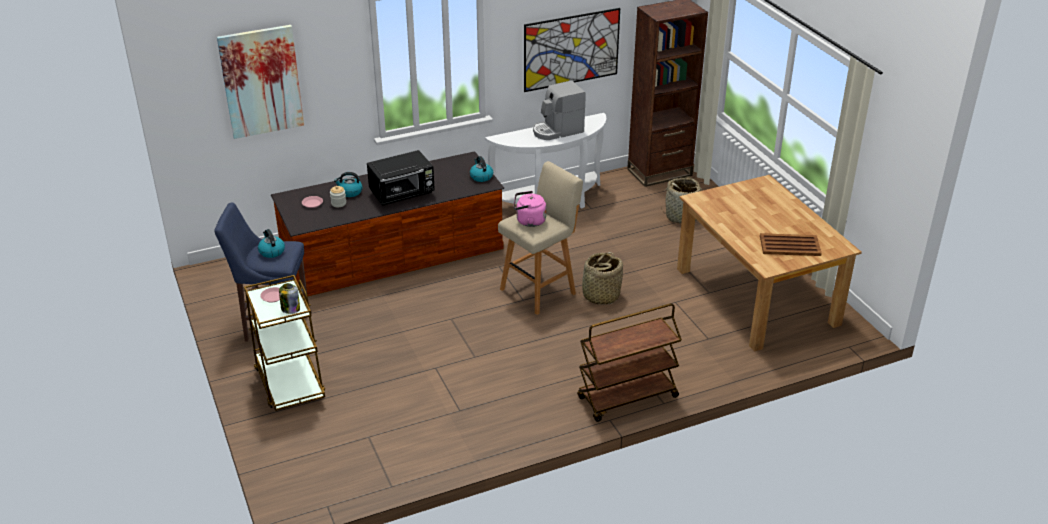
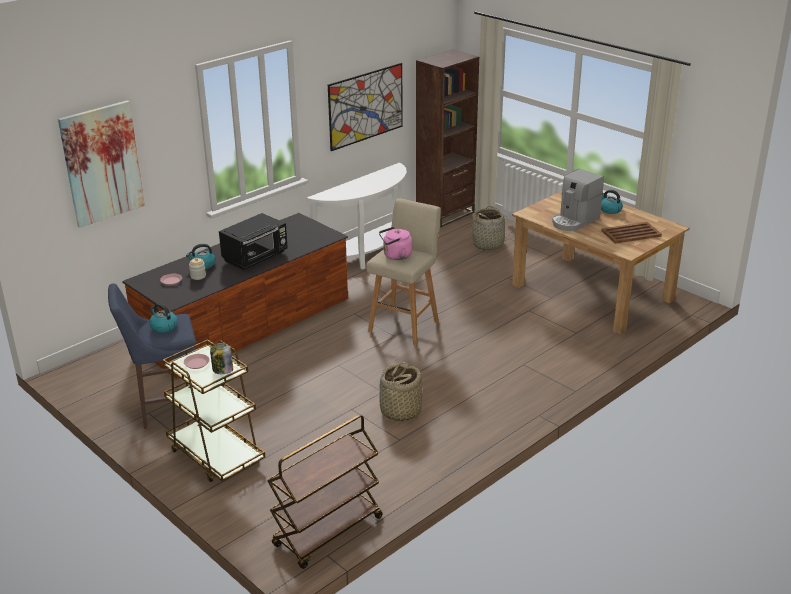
camera: 20 degrees left, 5 degrees down
(481, 177) = (320, 231): kettle -> kettle (610, 210)
(557, 131) = (369, 182): coffee machine -> coffee machine (574, 221)
(600, 295) = (461, 318): basket -> basket (400, 411)
(627, 398) = (542, 394): brown cart -> brown cart (328, 532)

